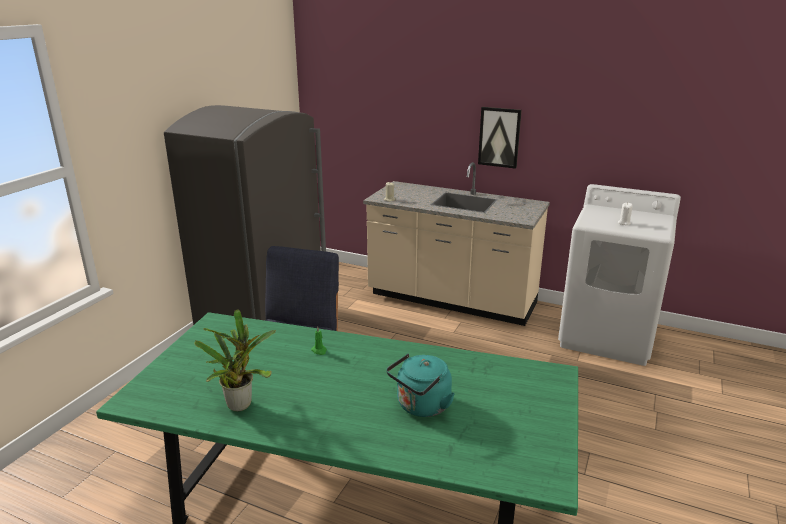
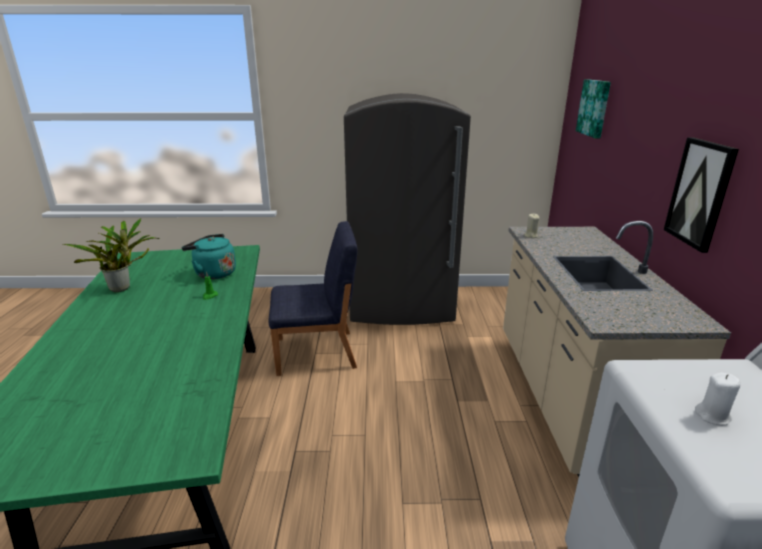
camera: 65 degrees right, 0 degrees up
(355, 93) = (594, 108): none -> picture
(421, 406) = (112, 366): turquoise kettle -> turquoise kettle (213, 273)

